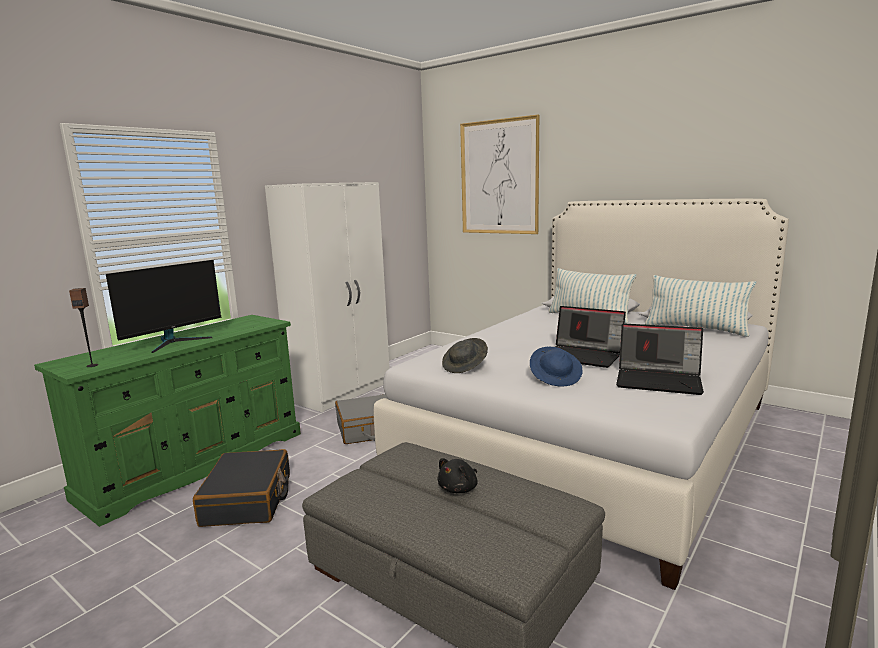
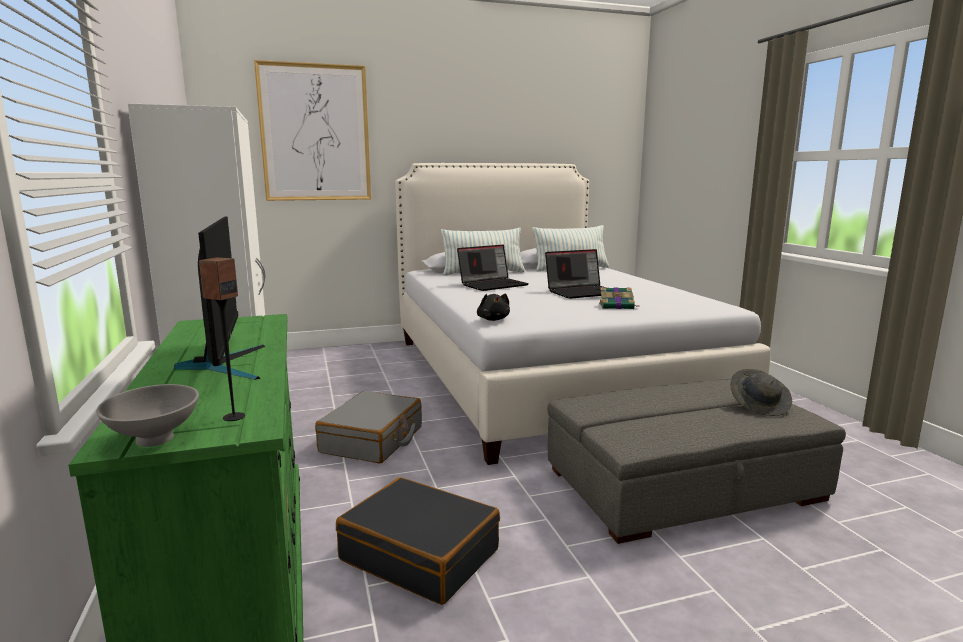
camera: 55 degrees left, 0 degrees up
(61, 365) = (157, 439): none -> grey bowl
(459, 488) = (679, 401): black plush toy -> black plush toy (493, 319)
(465, 367) = (545, 315): grey hat -> grey hat (759, 405)
(556, 378) = (617, 306): blue hat -> book
(660, 381) = (661, 294): laptop -> laptop (493, 285)

